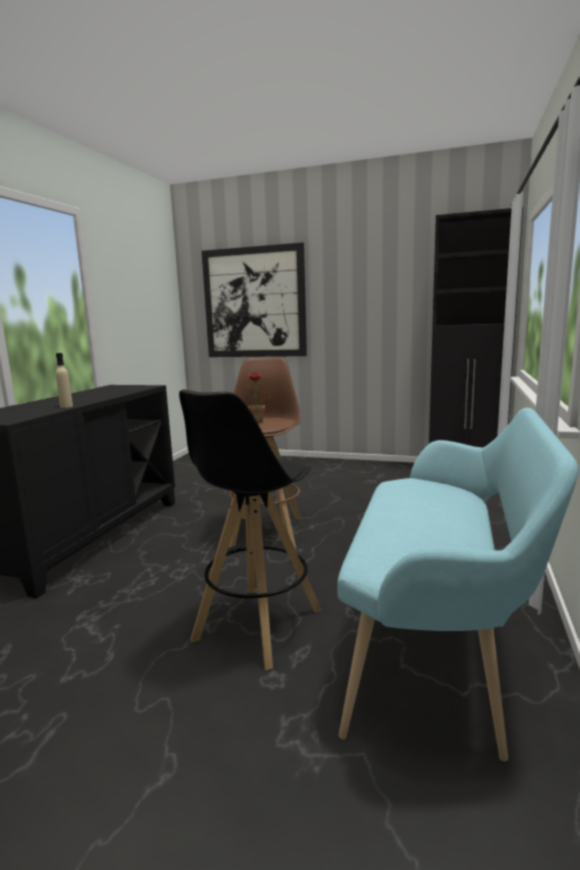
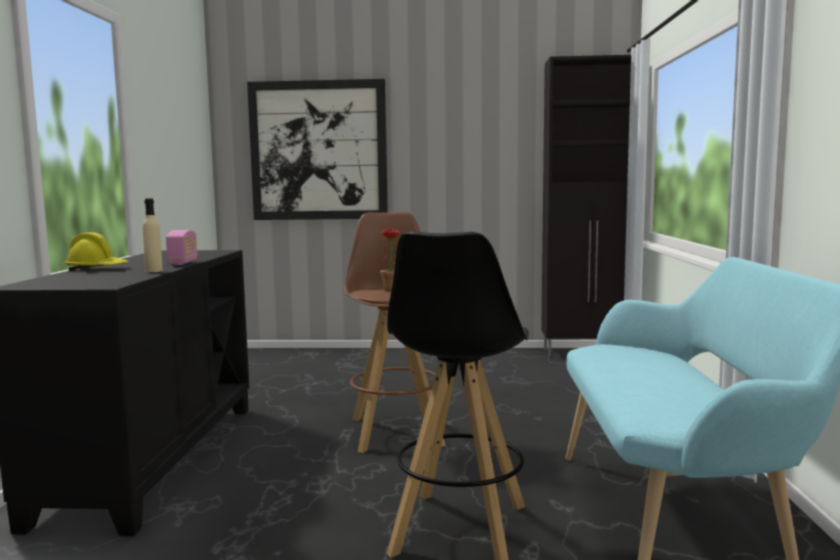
camera: 15 degrees left, 5 degrees down
(36, 403) = (97, 269): none -> yellow hard hat
(100, 398) = (183, 263): none -> radio

